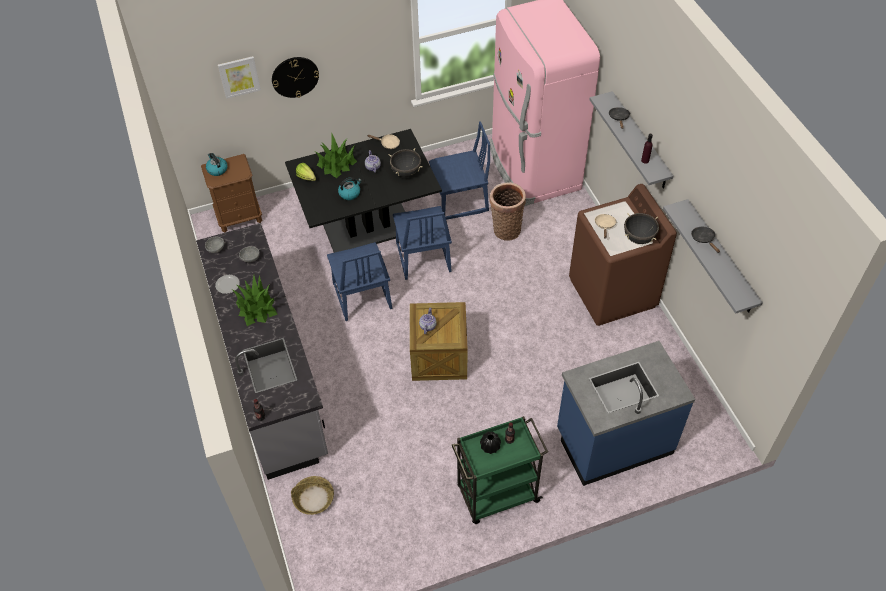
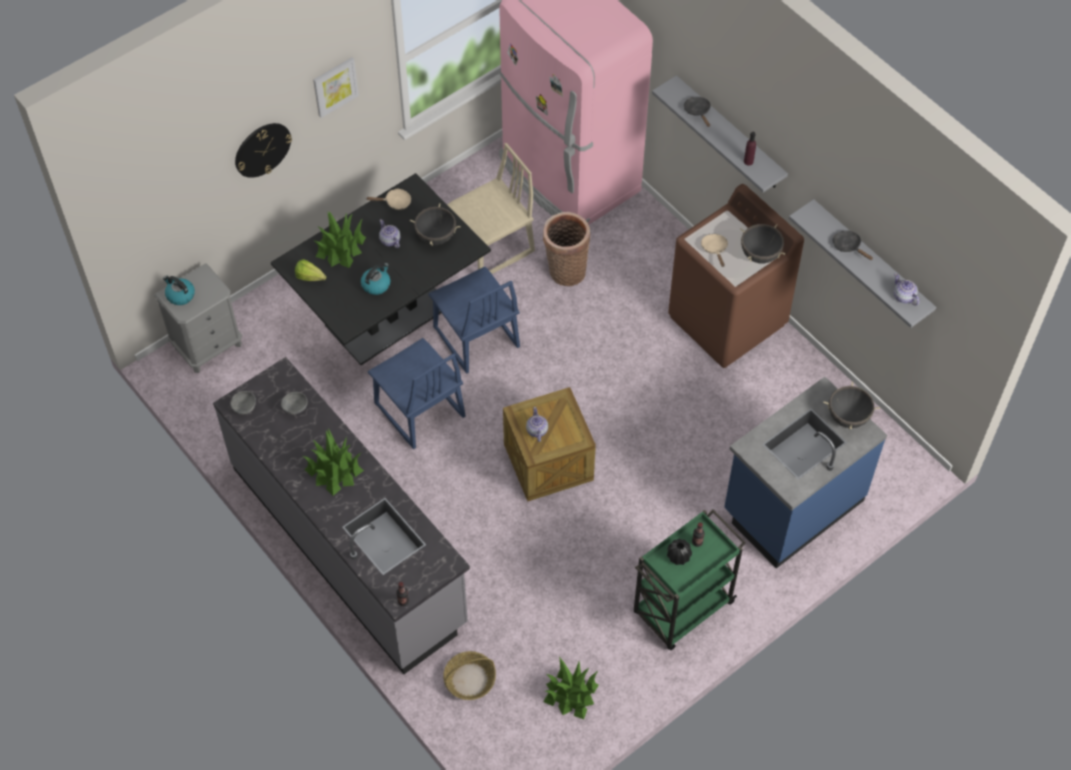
camera: 20 degrees left, 5 degrees up
(227, 285) = (283, 450): plate -> none
(239, 76) = (197, 171): picture -> picture (335, 86)
(239, 217) = (208, 345): brown nightstand -> grey nightstand
(384, 533) = (570, 693): none -> potted plant
(460, 201) = (492, 247): blue chair -> beige chair
(667, 376) = (848, 417): none -> black cooking pot
(737, 288) = (904, 297): none -> teapot

